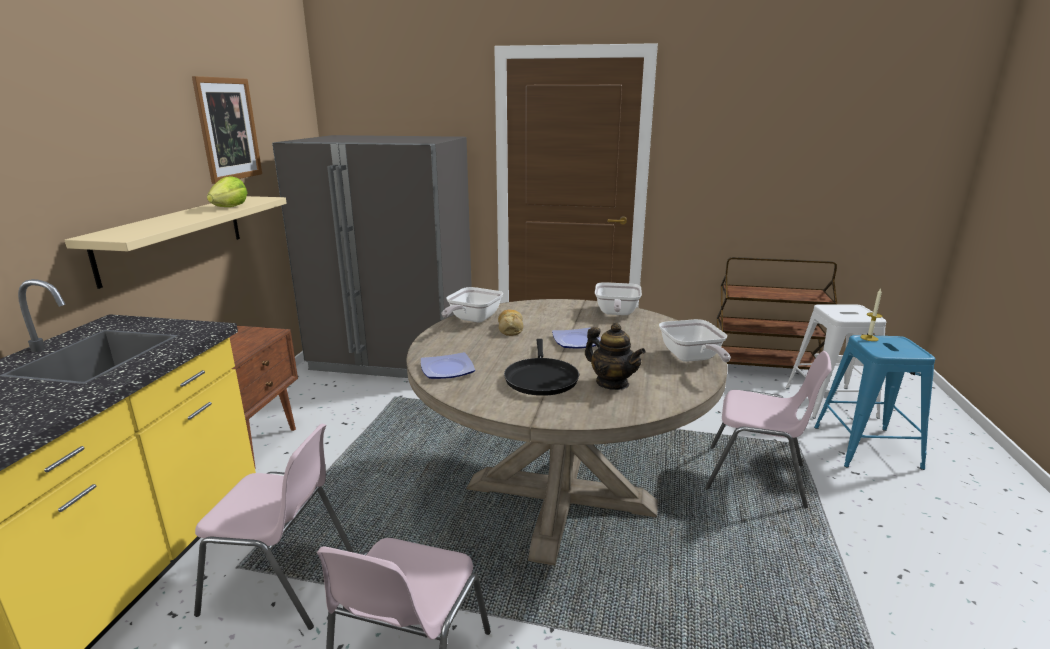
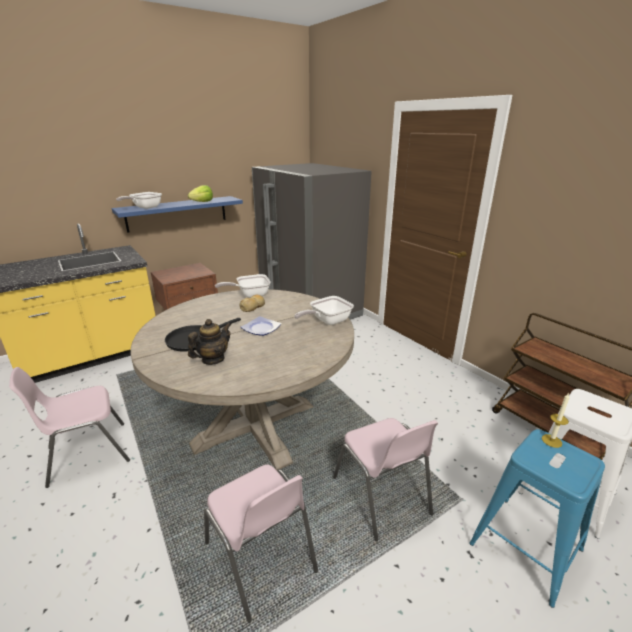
camera: 45 degrees right, 5 degrees up
(173, 237) = (177, 213): beige shelf -> blue shelf
(228, 129) = (226, 158): picture -> none
(282, 584) = (115, 390): pink chair -> pink chair (261, 558)
(448, 370) = (177, 316): plate -> none
(612, 383) = (213, 359): teapot -> teapot turned 135 degrees counterclockwise
(692, 359) = (287, 369): frying pan -> frying pan (144, 208)

